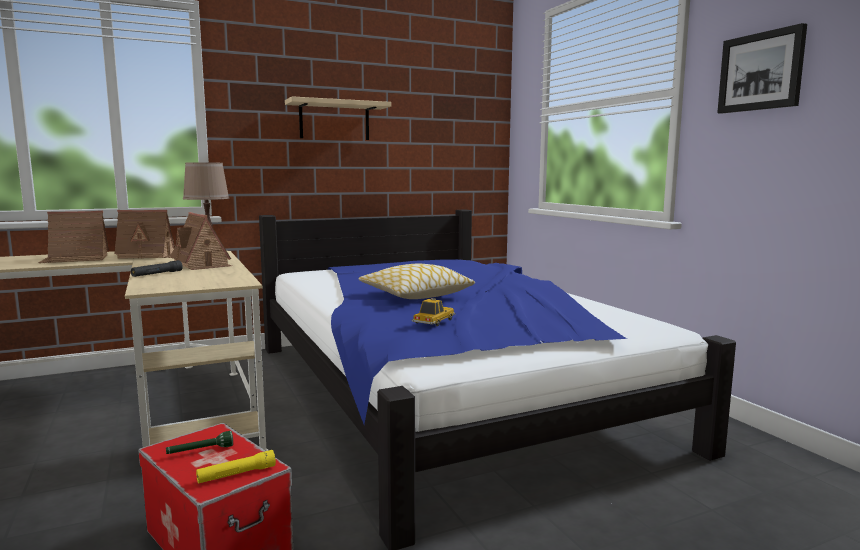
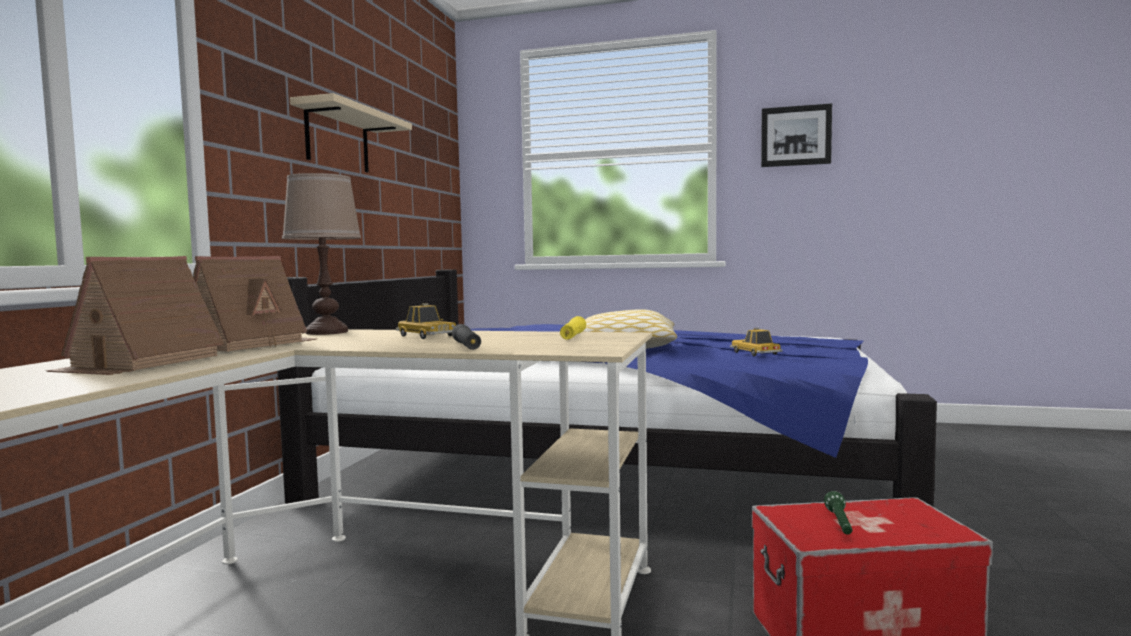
camera: 50 degrees left, 5 degrees down
(202, 264) = (427, 336): toy house -> toy car
(236, 474) = (921, 517): yellow flashlight -> yellow flashlight (573, 336)

